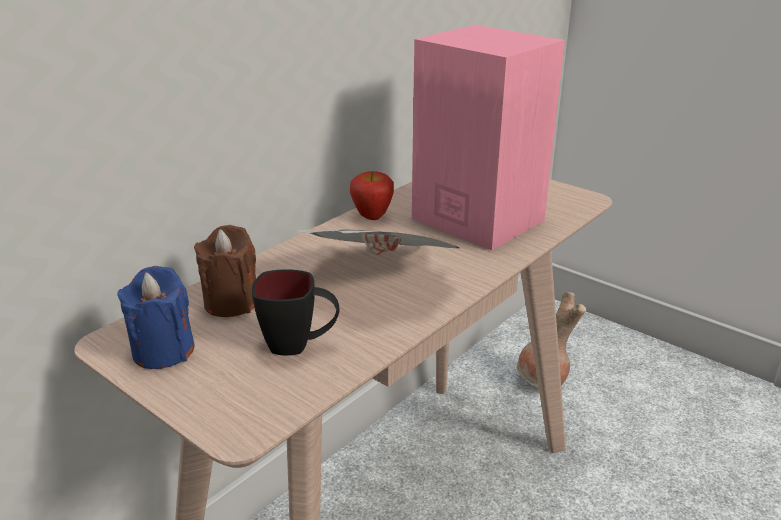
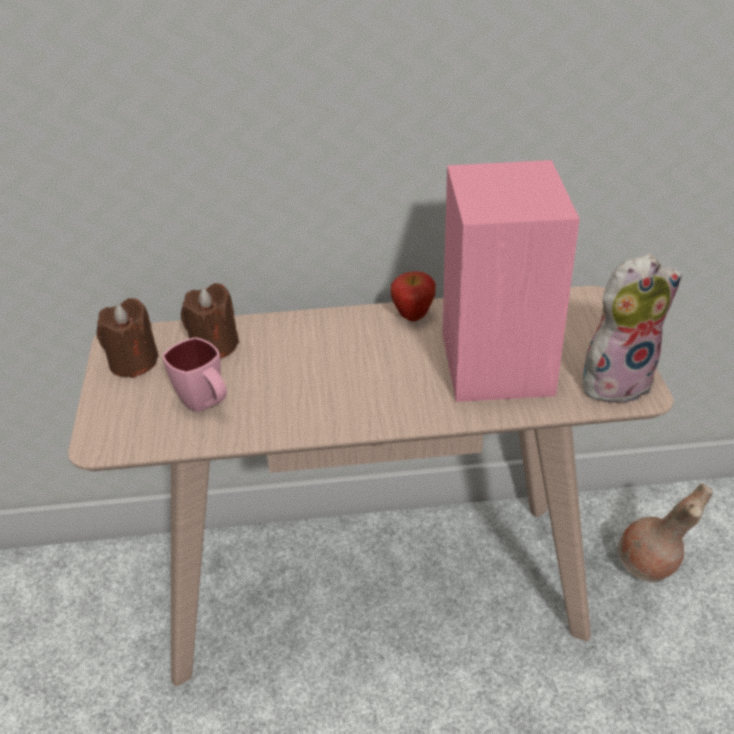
camera: 45 degrees right, 10 degrees up
(163, 351) = (133, 362): blue candle -> brown candle
(299, 345) = (205, 405): black mug -> pink mug
(381, 278) = (333, 380): newspaper -> none
(562, 198) = (617, 380): none -> plush toy

